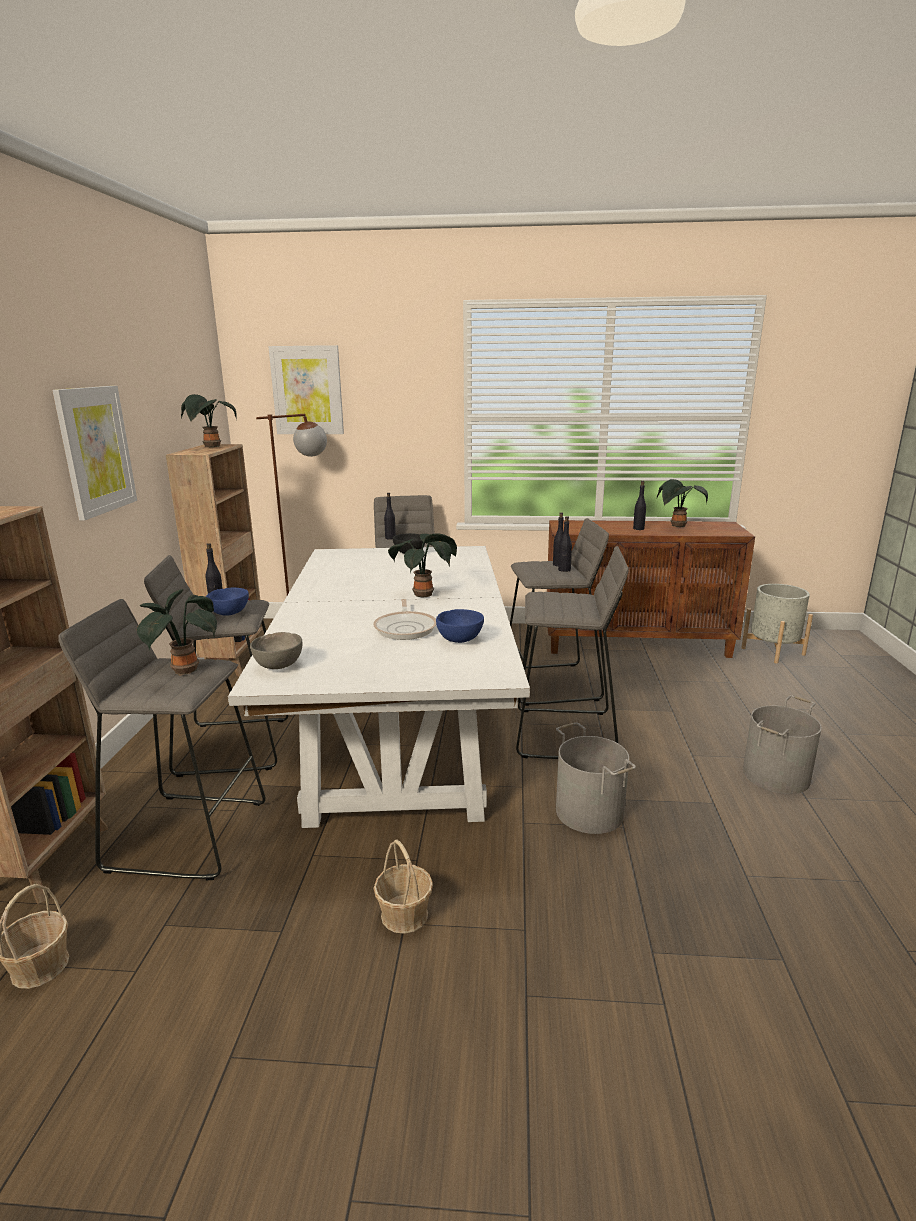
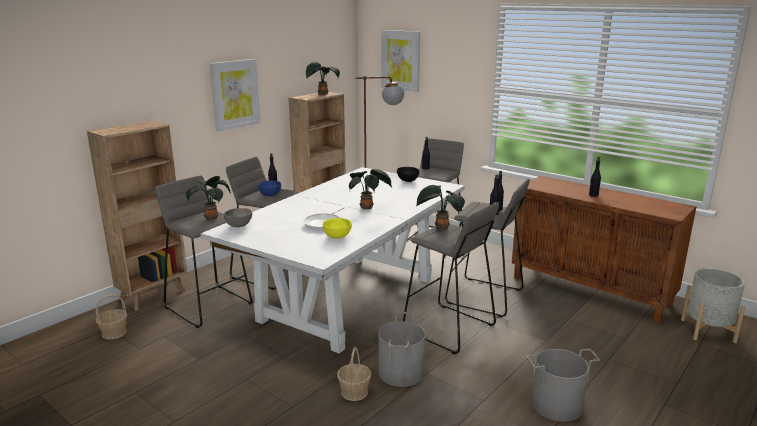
camera: 35 degrees right, 0 degrees up
(404, 914) = (251, 375): basket -> basket (354, 392)
(459, 640) = (337, 237): blue bowl -> yellow bowl
(677, 526) = (631, 200): potted plant -> potted plant (440, 227)

